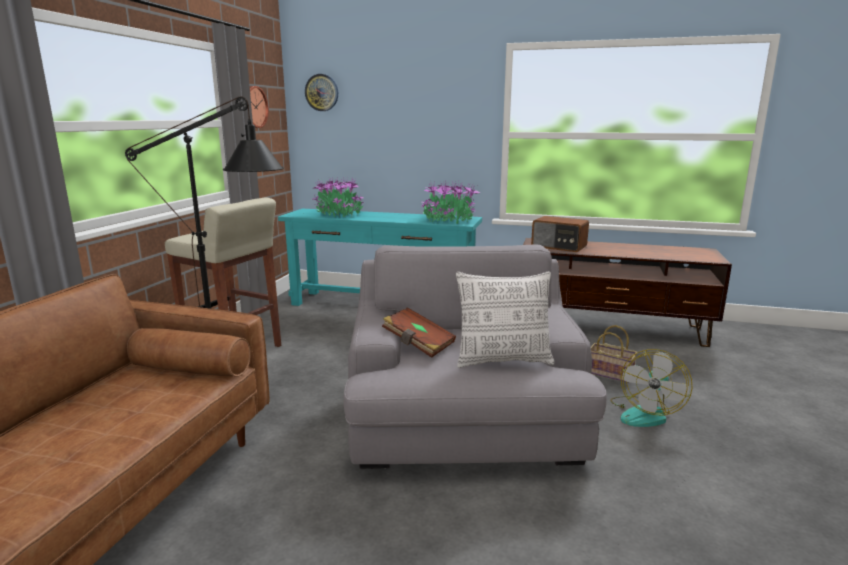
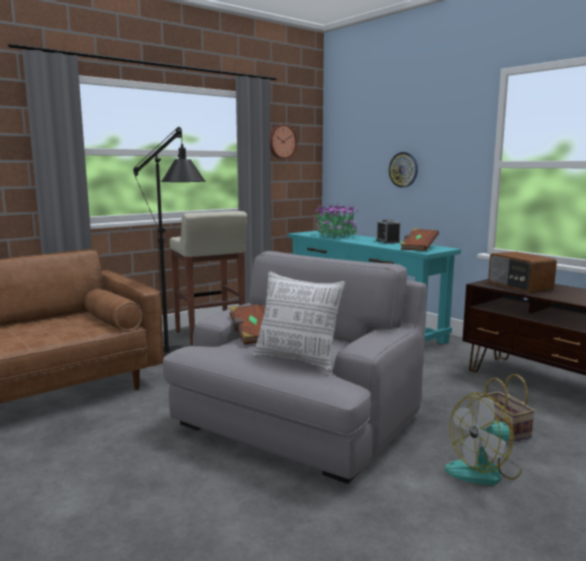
camera: 35 degrees right, 5 degrees down
(322, 92) = (347, 128): wall clock -> wall clock (403, 169)
(404, 216) = (387, 241): none -> alarm clock
(449, 220) = (418, 248): potted plant -> brown book

